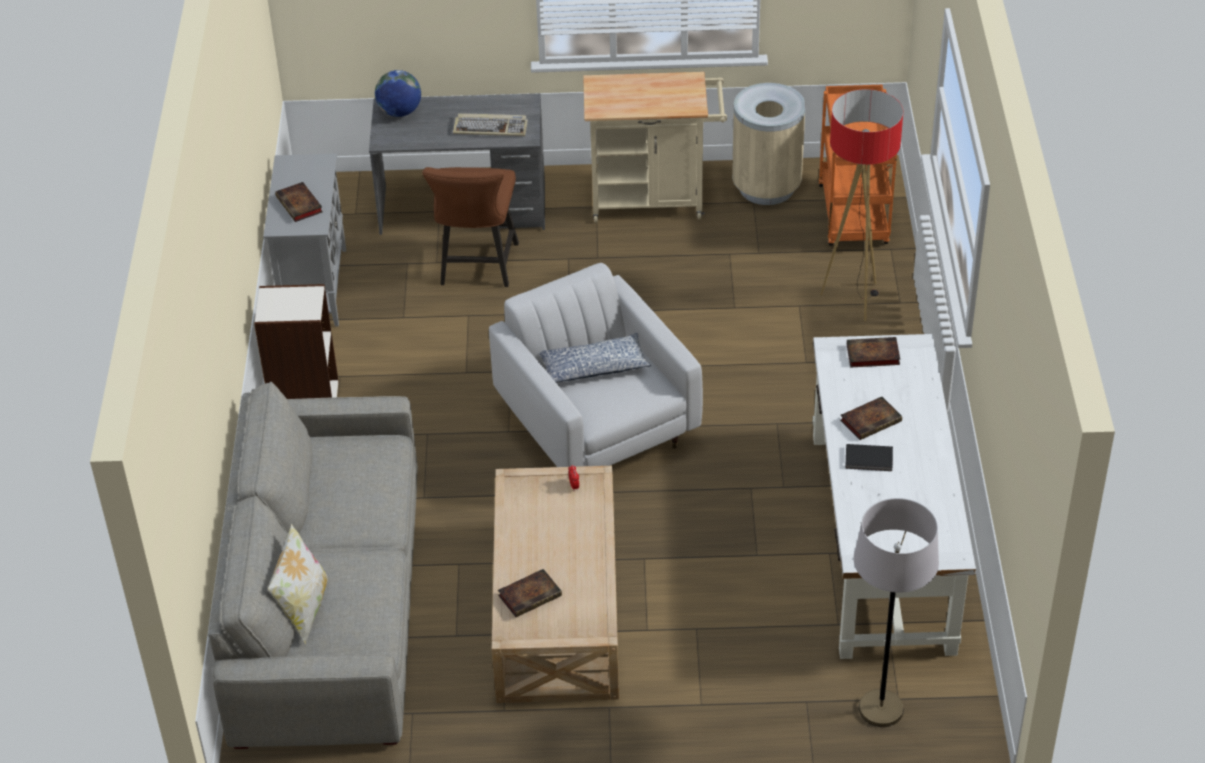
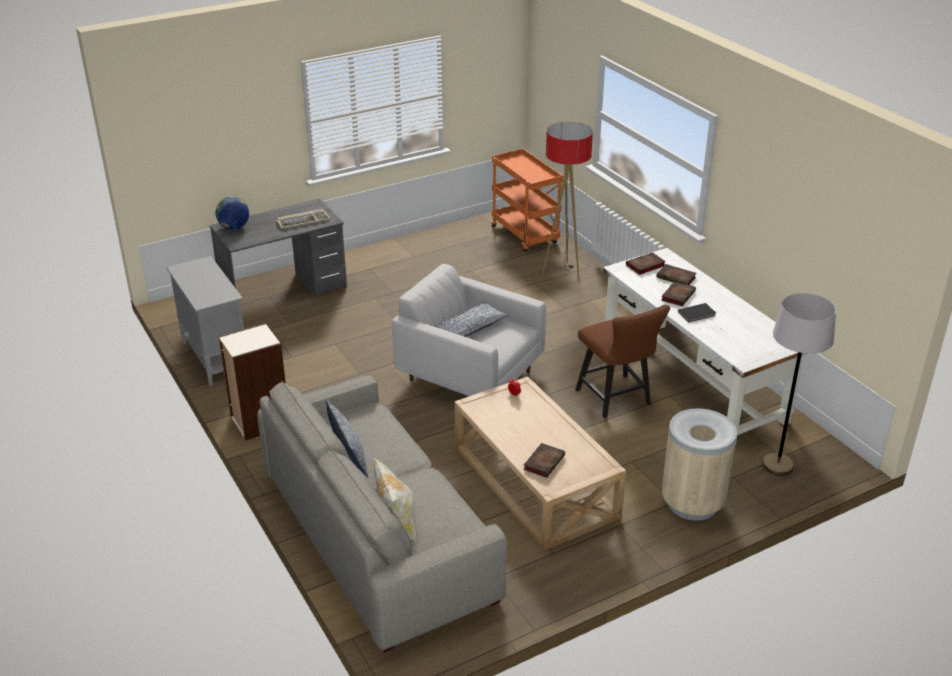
camera: 30 degrees left, 10 degrees down
(300, 205) = (208, 287): book -> book (677, 277)
(320, 494) = (348, 452): none -> pillow
(477, 268) = (319, 318): brown chair -> brown chair (616, 400)
(655, 199) = (402, 256): beige cart -> none
(766, 188) = (463, 235): beige trash can -> beige trash can (692, 503)

